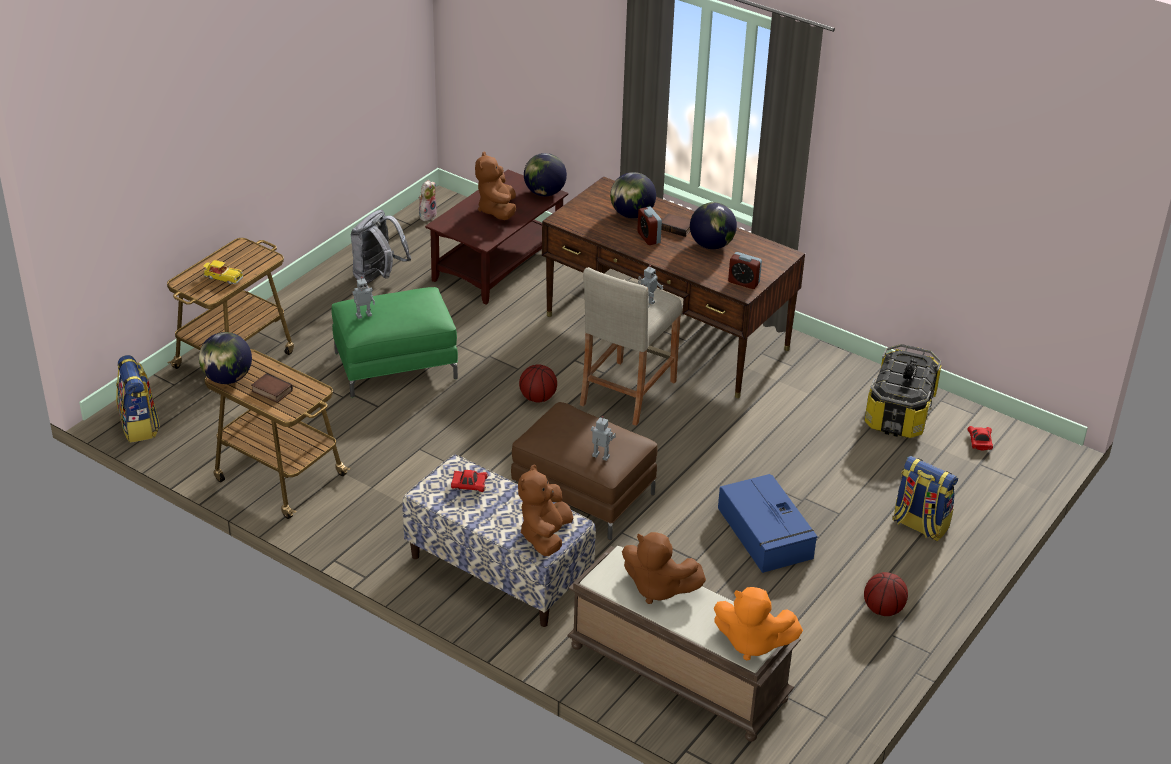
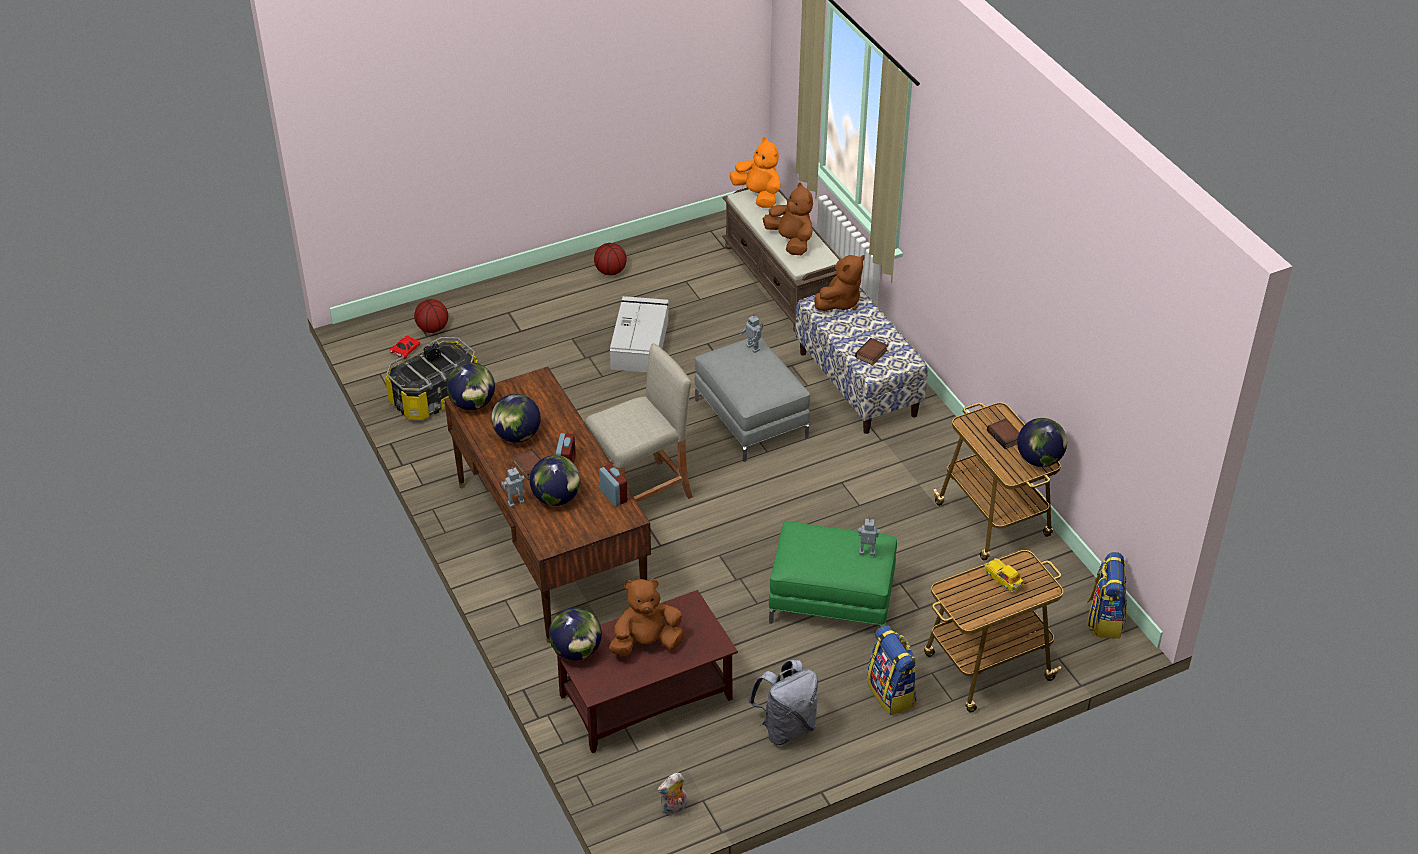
camera: 150 degrees left, 5 degrees up
(469, 486) = (872, 354): red toy car -> book
(497, 210) = (646, 643): brown plush toy -> brown plush toy turned 135 degrees counterclockwise
(538, 398) = (723, 517): basketball -> basketball (433, 328)
(583, 494) = (751, 418): brown ottoman -> grey ottoman
(647, 304) = (624, 414): toy robot -> toy robot (516, 503)
(743, 282) = (530, 387): alarm clock -> alarm clock (613, 496)
(765, 534) = (640, 343): blue storage box -> grey storage box
(776, 256) = (472, 404): none -> globe
(919, 525) = (524, 311): backpack -> backpack (892, 693)

